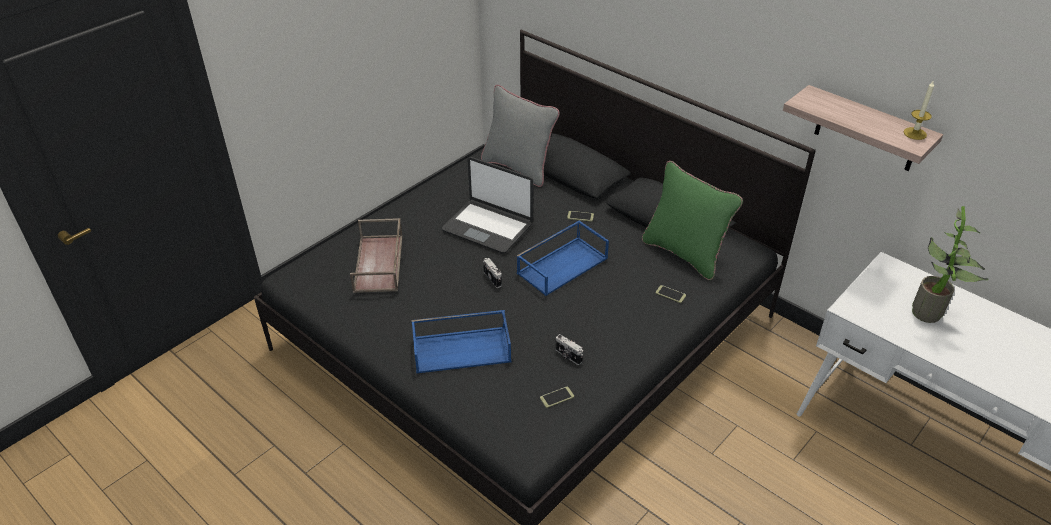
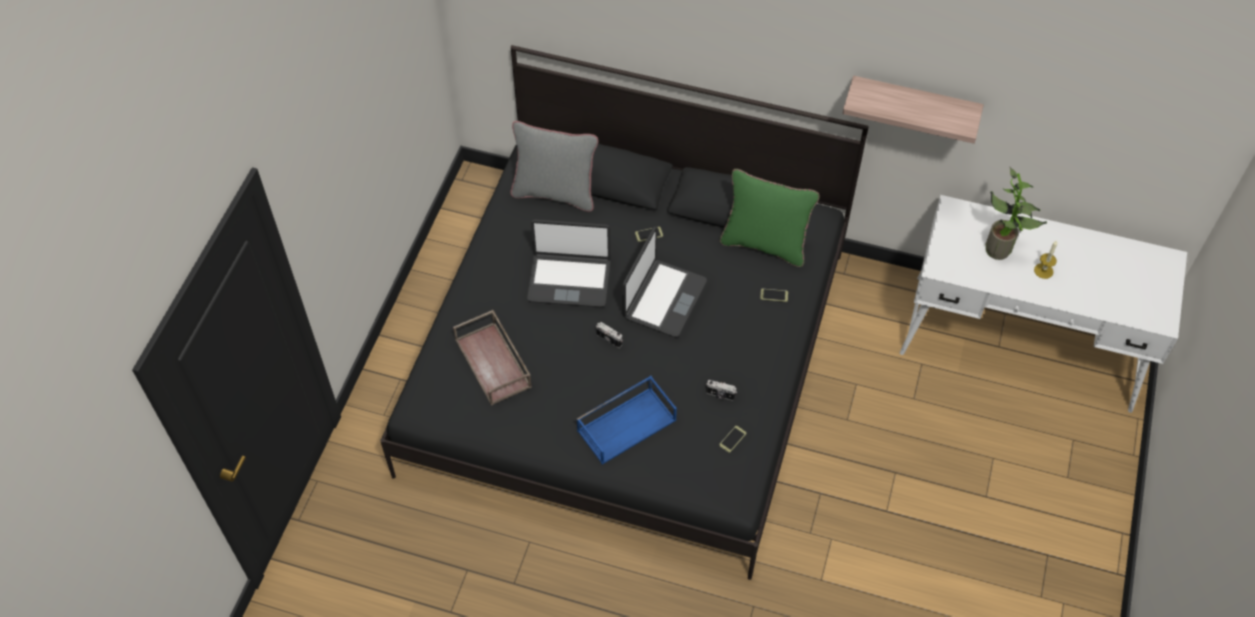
camera: 25 degrees left, 15 degrees up
(562, 265) = (663, 299): blue tray -> laptop
(915, 133) = (962, 111): candle -> candle (1043, 271)

